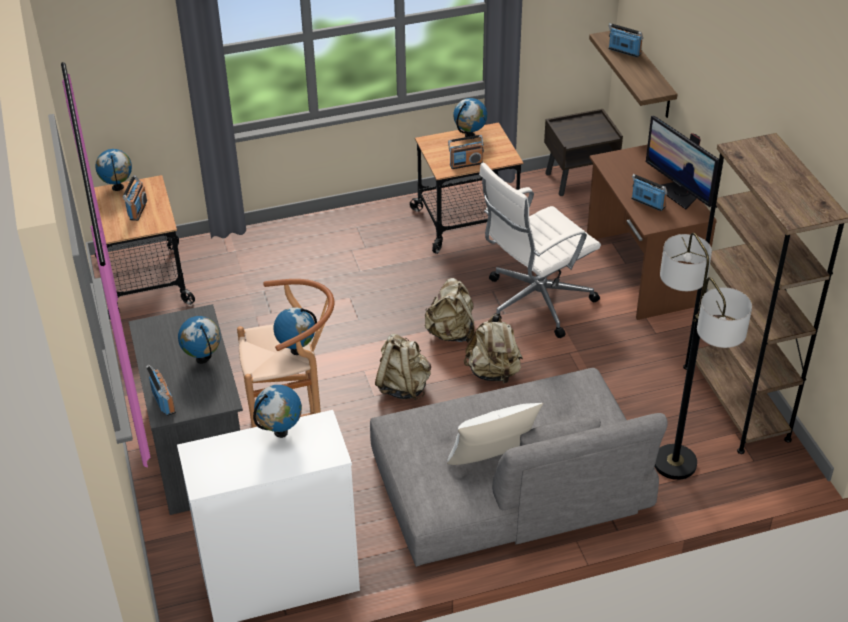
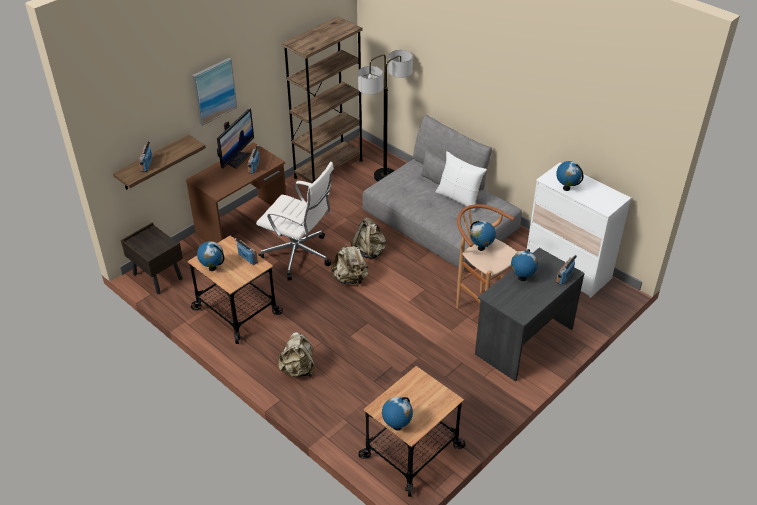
camera: 120 degrees left, 0 degrees up
(138, 210) = (412, 398): radio -> none
(403, 386) = (408, 281): beige backpack -> beige backpack (298, 369)
(709, 80) = (214, 91): none -> picture

